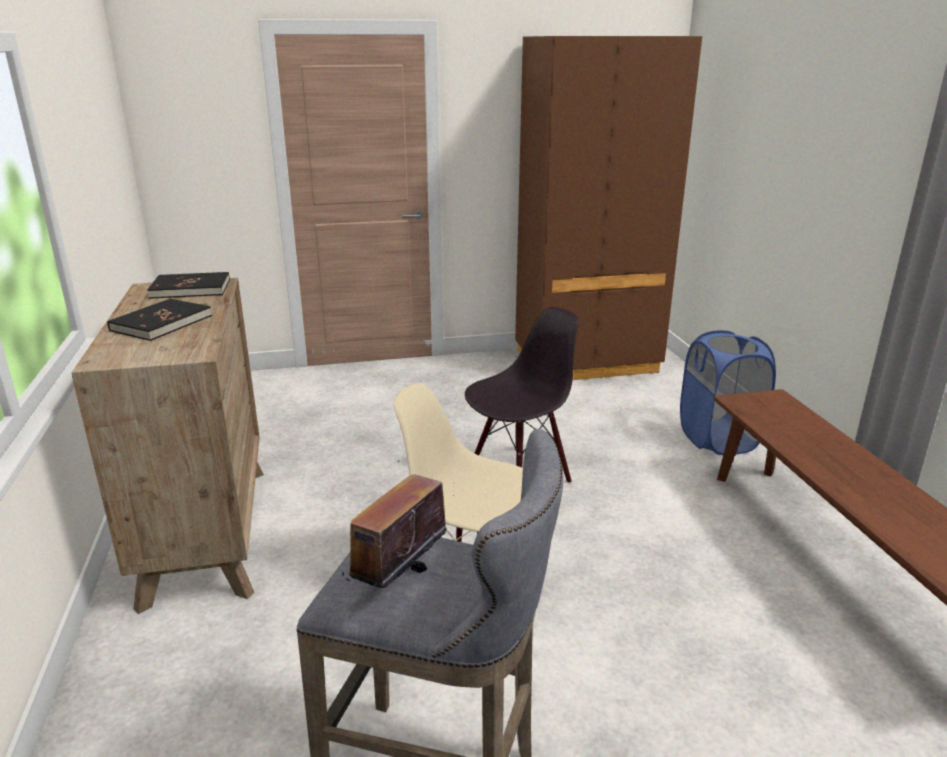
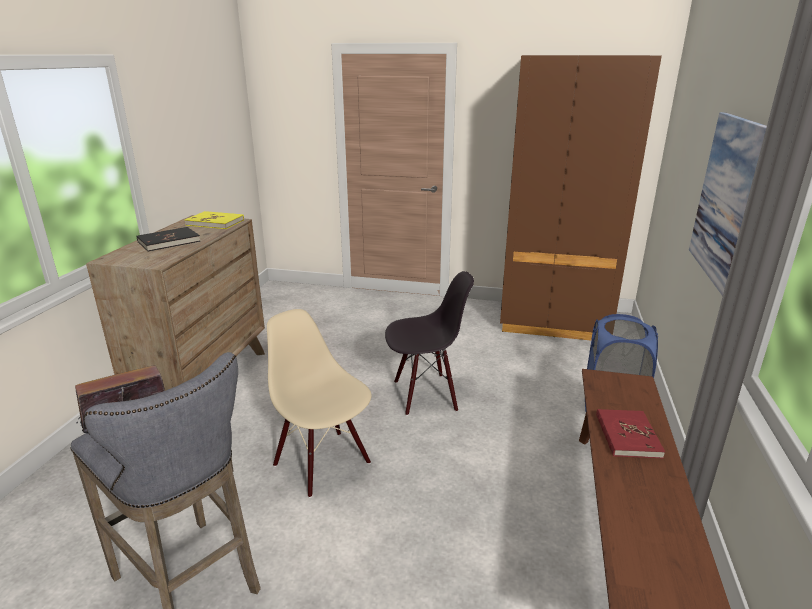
camera: 25 degrees right, 0 degrees up
(191, 289) = (215, 222): black book -> yellow book
(818, 450) = (627, 436): none -> red book
(848, 187) = (730, 201): none -> picture

